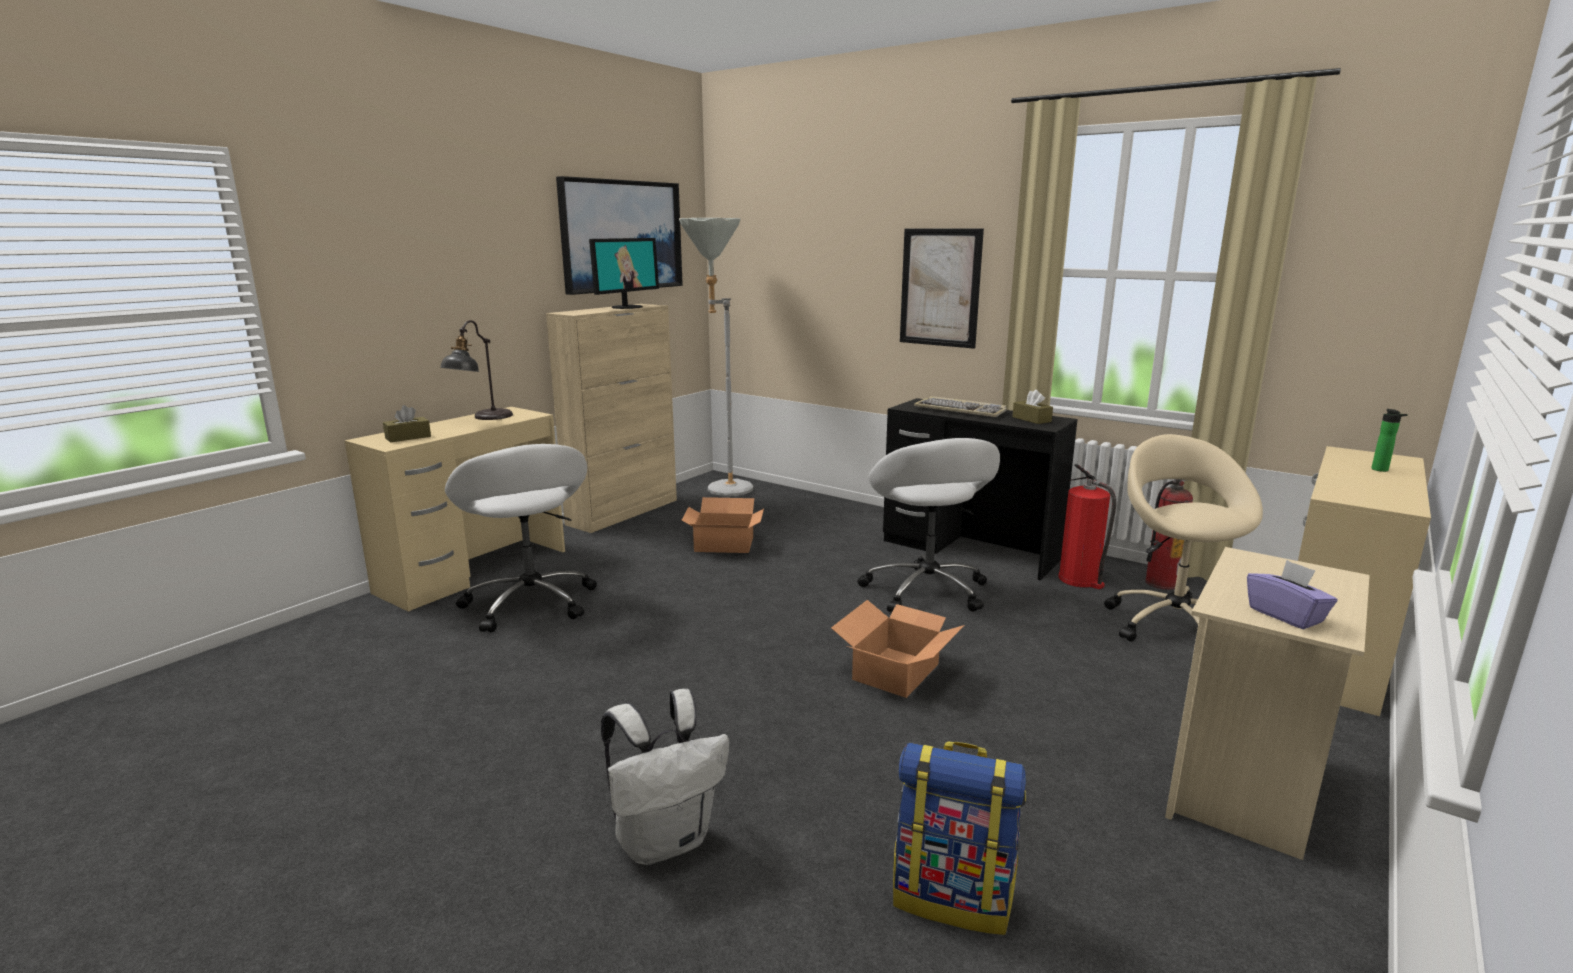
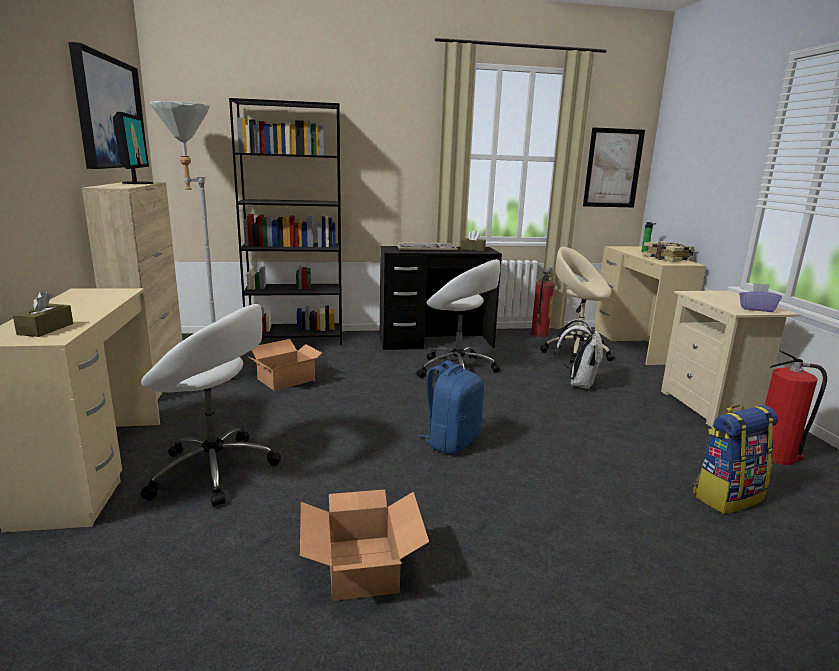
camera: 45 degrees left, 0 degrees up
(482, 419) = (78, 302): grey table lamp -> none
(665, 839) = (601, 551): white backpack -> white backpack (578, 384)
(751, 665) = (451, 442): none -> blue backpack
(815, 503) = (296, 338): none -> black bookcase
(897, 671) = (523, 414): cardboard box -> cardboard box (363, 566)
(940, 287) = (381, 167): picture -> picture (613, 168)
(1080, 580) = (509, 343): fire extinguisher -> fire extinguisher (776, 455)
(1380, 489) = (667, 258): none -> book

